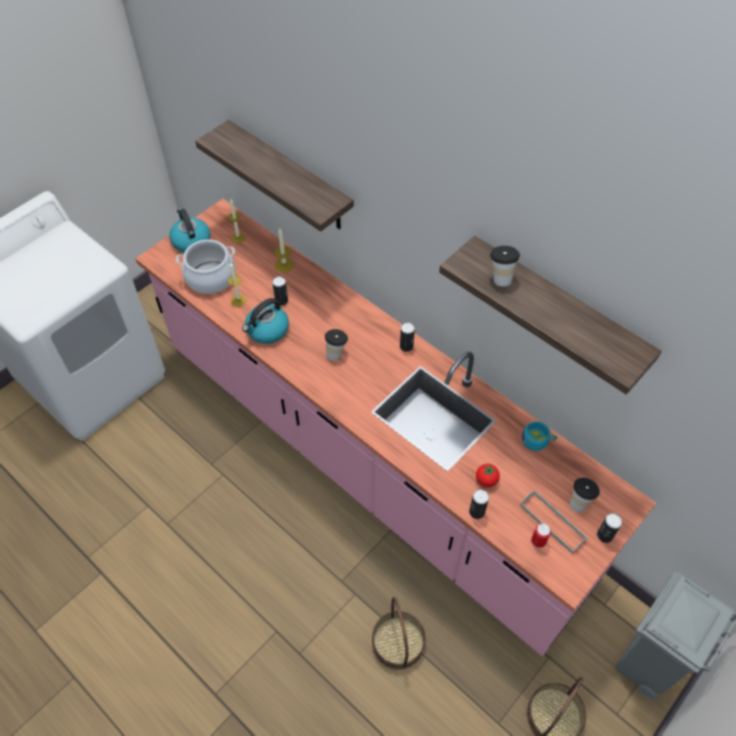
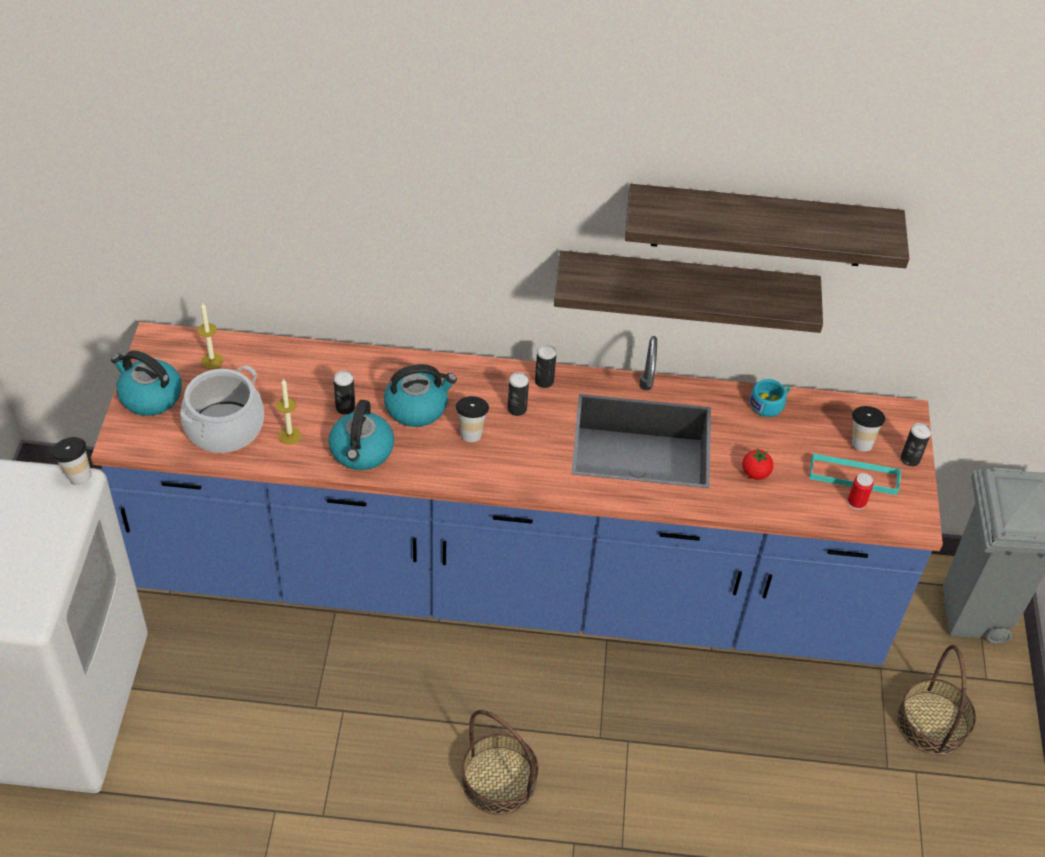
camera: 40 degrees left, 5 degrees down
(284, 265) = (307, 363): candle -> none
(290, 177) = (289, 233): shelf -> shelf (685, 289)
(320, 322) = (417, 407): none -> kettle
(368, 460) = (511, 583): pink counter -> blue counter
(398, 643) = (719, 760): basket -> basket (499, 779)
(476, 512) = (774, 510): can -> can (517, 409)
(500, 277) = (698, 214): cup -> cup (76, 474)
(552, 522) = (853, 476): grey tray -> turquoise tray

